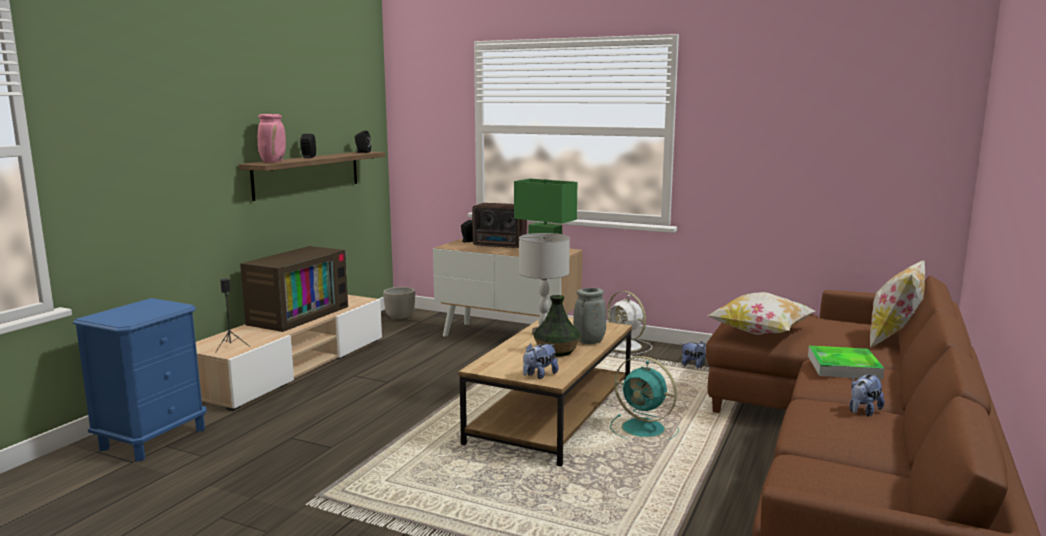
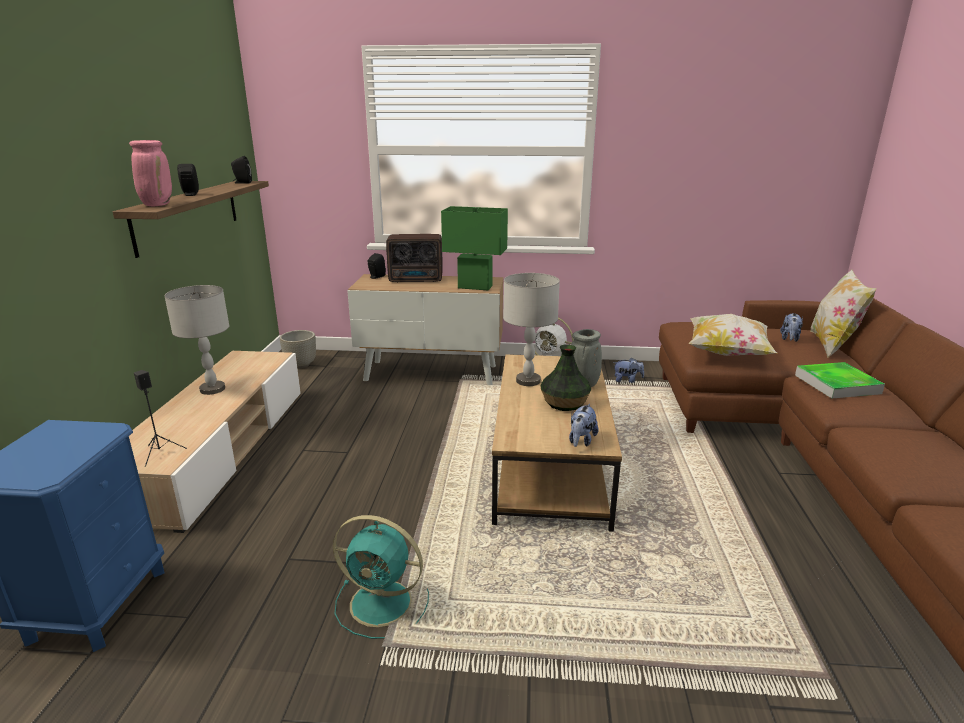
camera: 20 degrees left, 10 degrees up
(297, 315) = (212, 389): television -> grey table lamp
(645, 429) = (648, 465): turquoise fan -> turquoise fan (384, 603)
(863, 411) = (914, 437): plush toy -> plush toy (789, 339)

